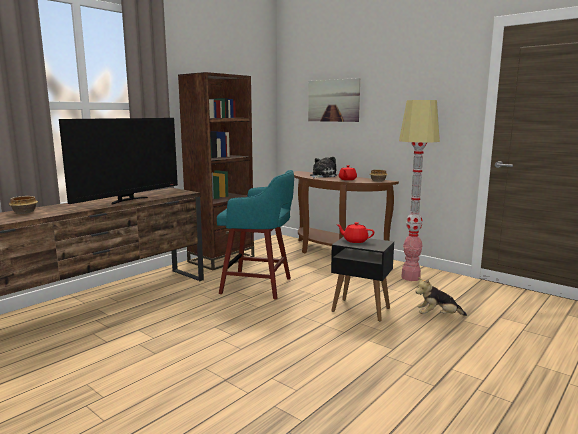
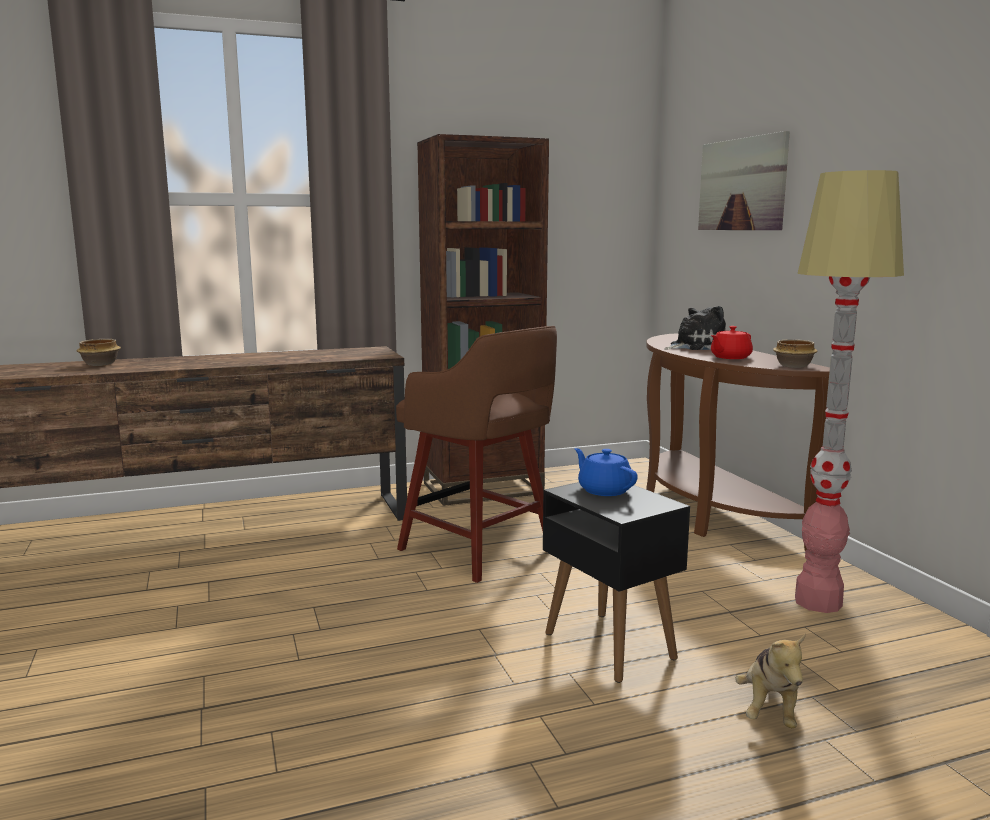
camera: 30 degrees right, 0 degrees up
(127, 200) = (266, 360): television -> none
(258, 286) = (480, 550): turquoise stool -> brown stool
(355, 241) = (604, 490): red teapot -> blue teapot
(438, 316) = (770, 710): plush toy -> plush toy turned 105 degrees counterclockwise

